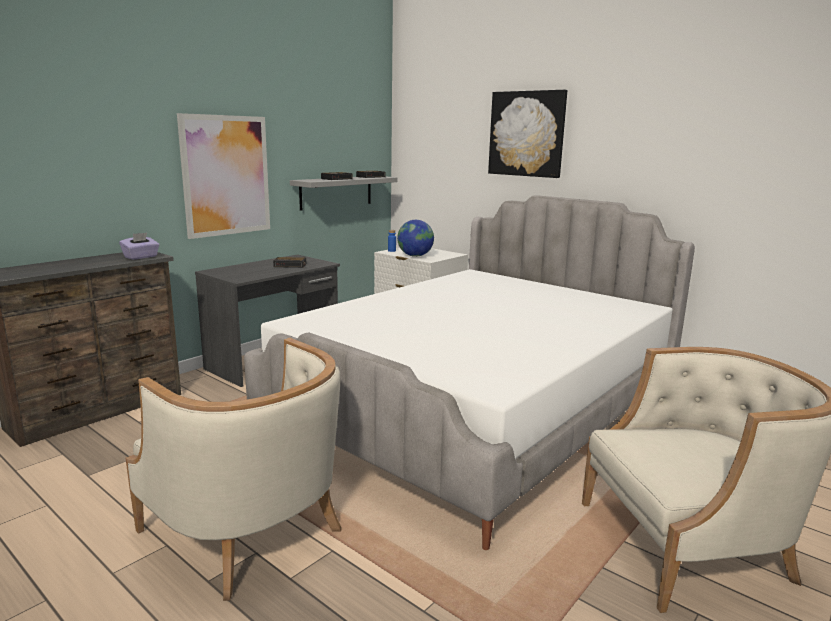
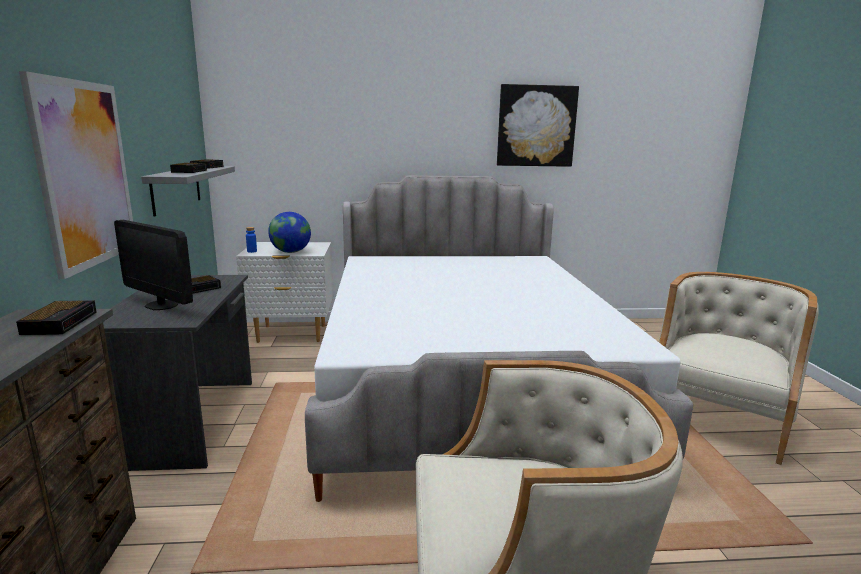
camera: 45 degrees left, 0 degrees up
(141, 257) = (61, 322): purple tissue box -> alarm clock
(252, 269) = (161, 305): none -> monitor
(527, 134) = (388, 116): picture -> picture (536, 126)

